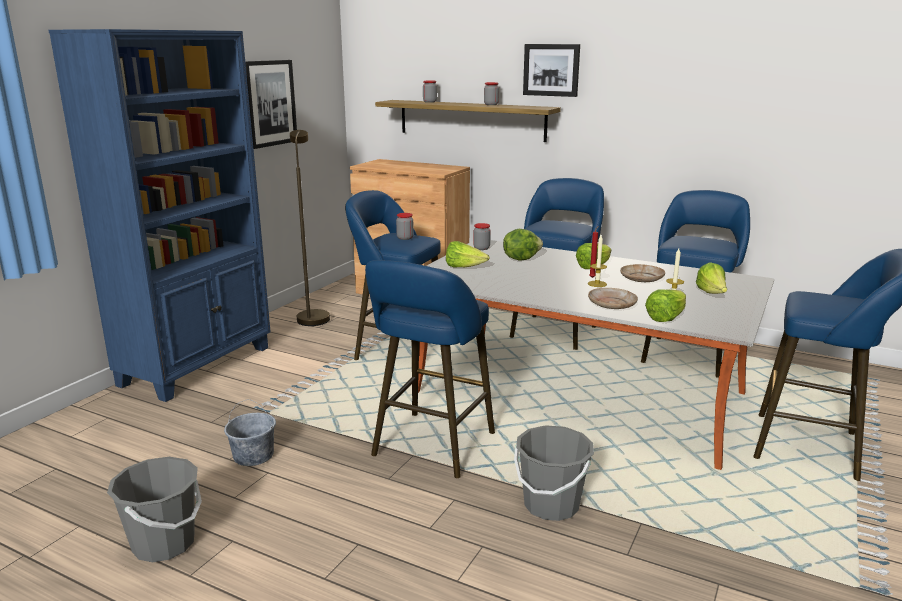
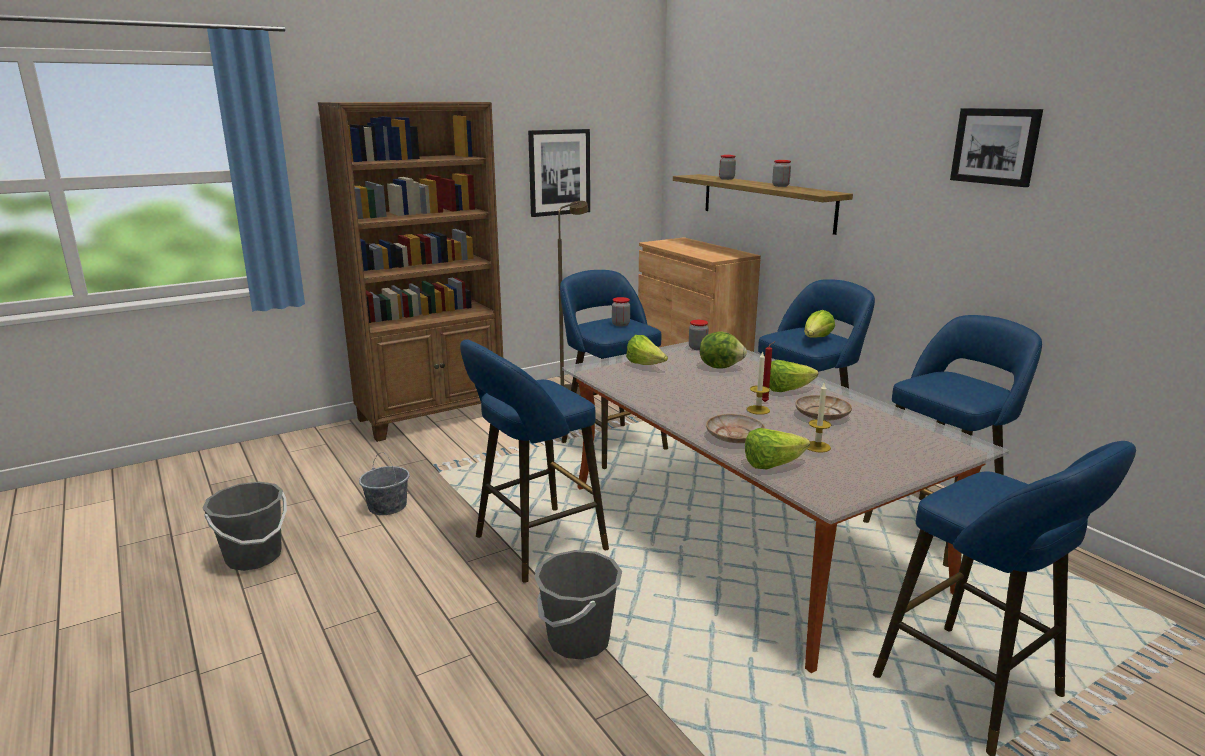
camera: 30 degrees right, 0 degrees up
(198, 366) = (432, 416): blue bookcase -> brown bookcase
(551, 70) = (847, 148): picture -> picture (995, 146)
(712, 294) = (881, 451): lettuce -> lettuce (816, 339)

